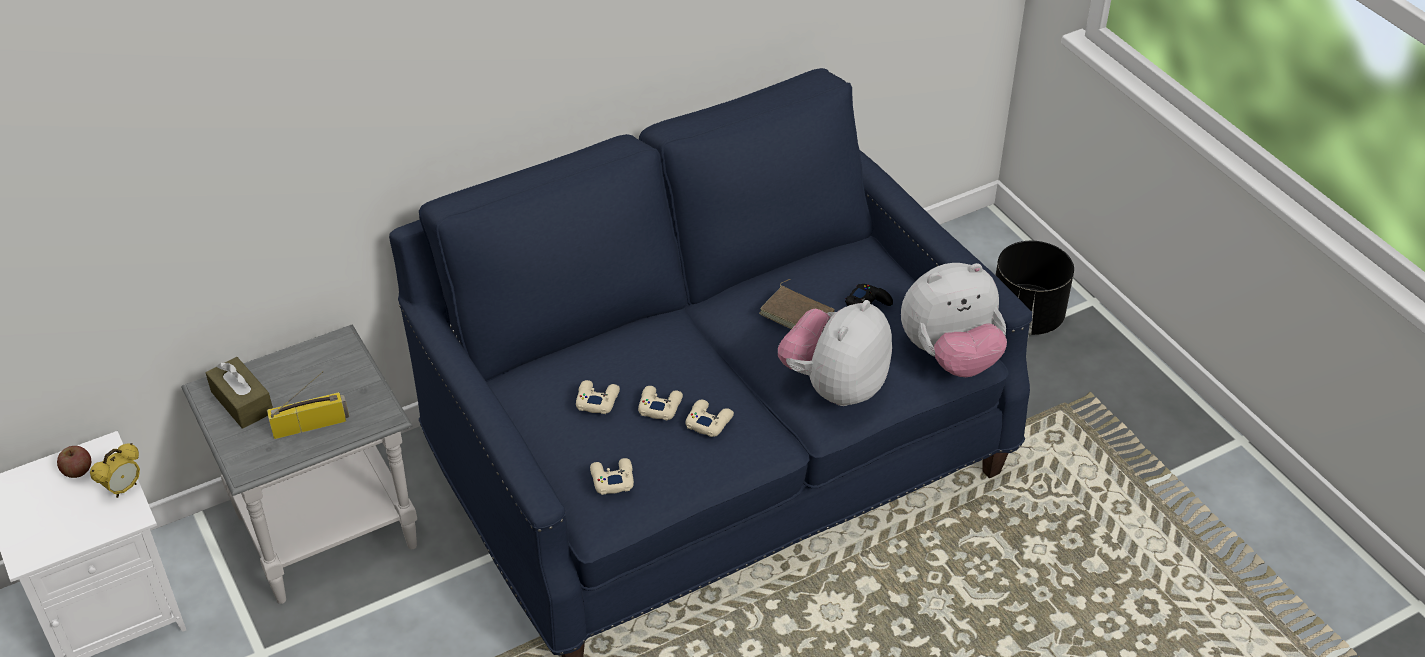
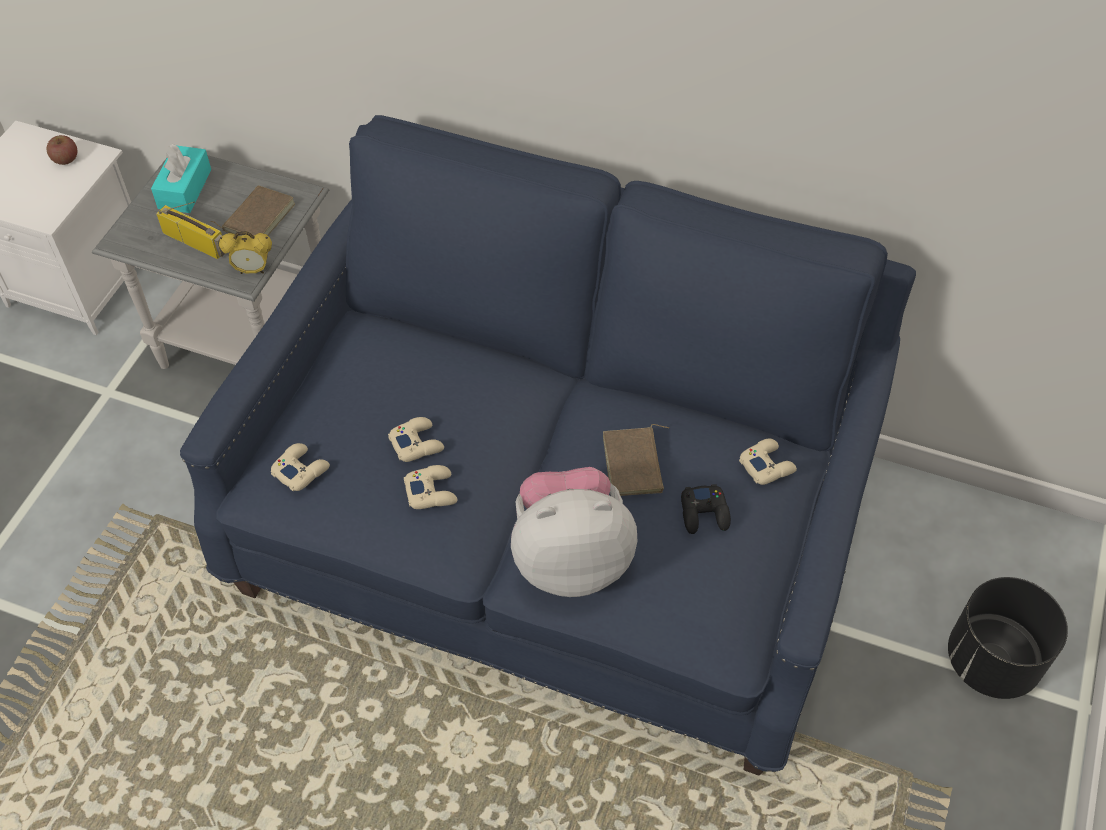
camera: 50 degrees right, 10 degrees up
(124, 489) = (68, 194): alarm clock -> alarm clock (252, 270)
(242, 402) = (185, 189): brown tissue box -> turquoise tissue box
(331, 376) = (257, 217): none -> brown book
(597, 400) = (383, 396): beige game controller -> beige game controller (767, 465)
(950, 357) = (709, 628): plush toy -> none

